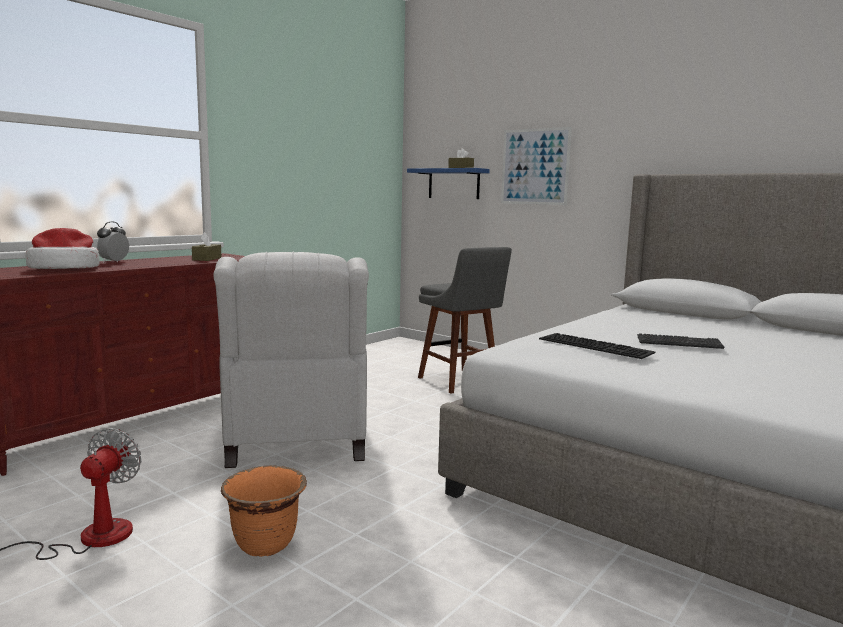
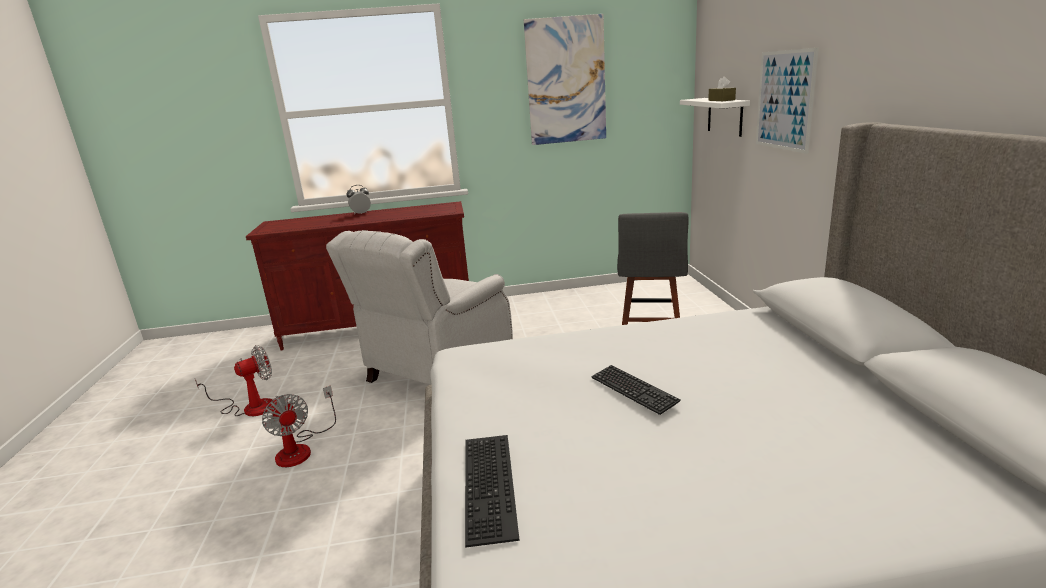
camera: 45 degrees right, 10 degrees up
(65, 269) = (314, 223): hat -> none
(207, 259) = (422, 212): brown tissue box -> none
(266, 544) = (301, 448): orange planter -> fan
(313, 136) = (566, 81): none -> picture
(454, 184) = (725, 116): blue shelf -> white shelf
(597, 345) = (534, 370): keyboard -> keyboard (492, 485)

